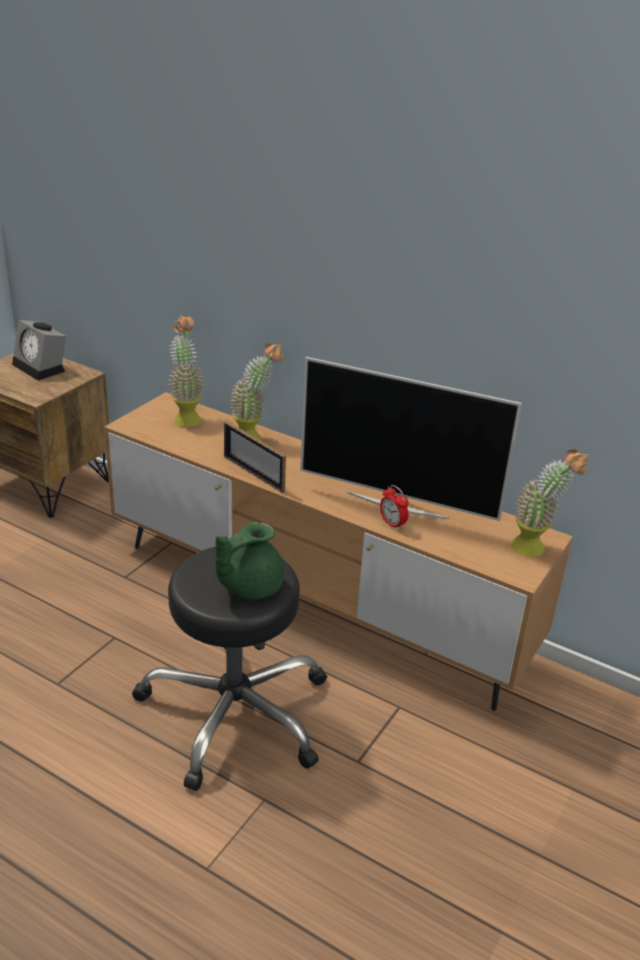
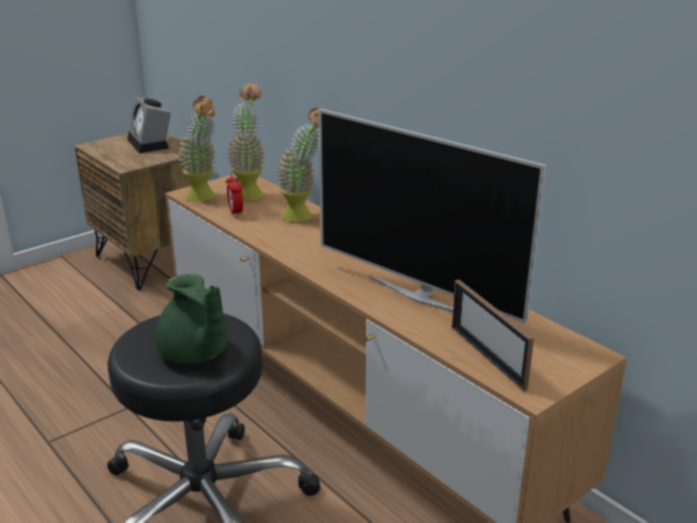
camera: 20 degrees right, 5 degrees down
(249, 587) = (194, 354): green teapot -> green teapot turned 105 degrees counterclockwise
(253, 474) = (280, 247): picture frame -> picture frame (487, 357)
(392, 524) = (401, 314): alarm clock -> alarm clock (235, 212)
(536, 550) = (567, 366): potted plant -> potted plant (204, 198)

